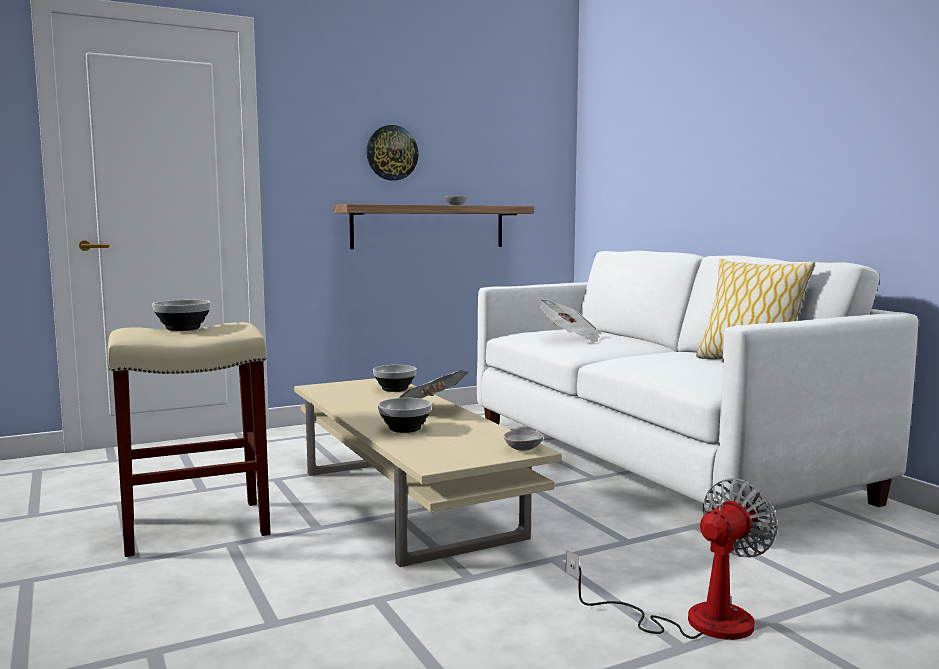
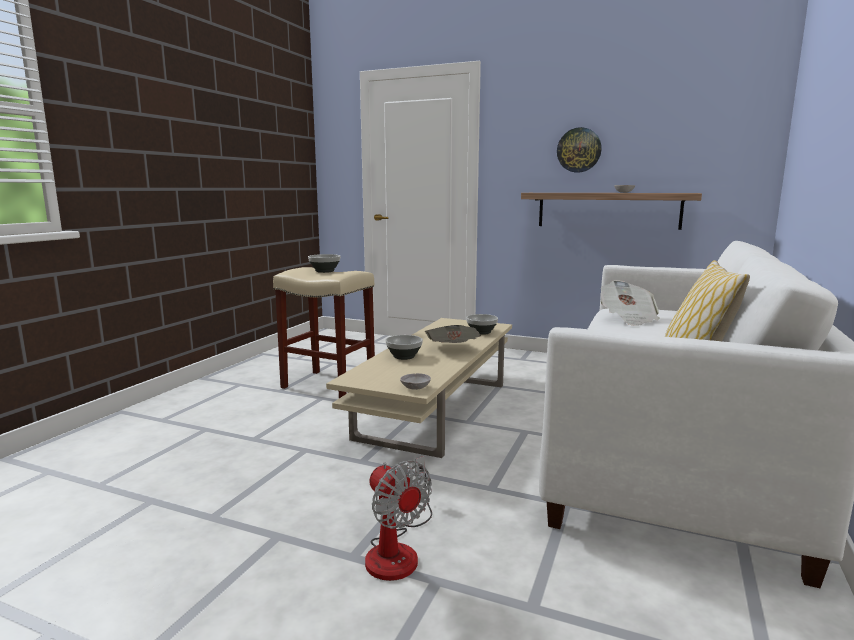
camera: 50 degrees right, 5 degrees up
(694, 620) = (398, 550): fan -> fan turned 45 degrees clockwise

